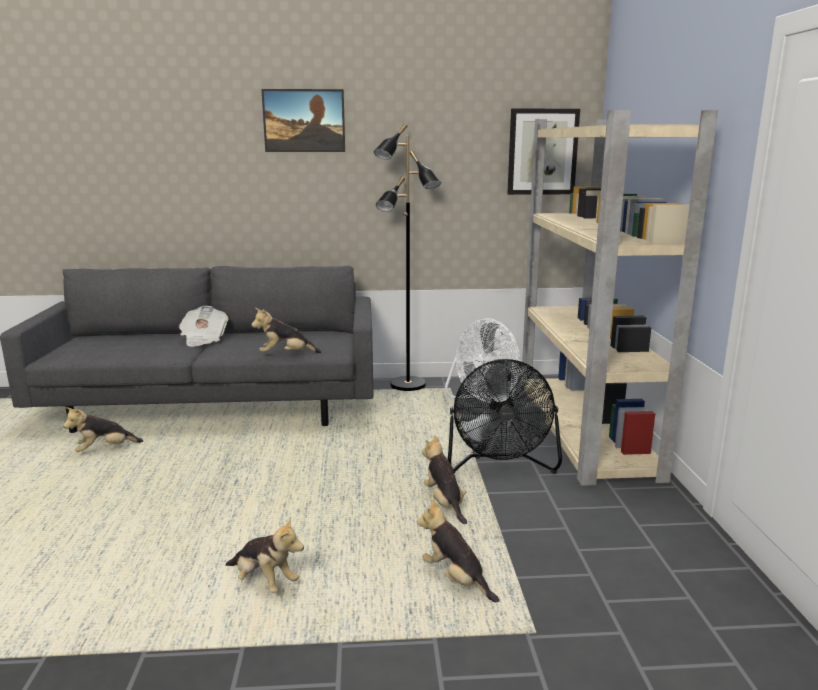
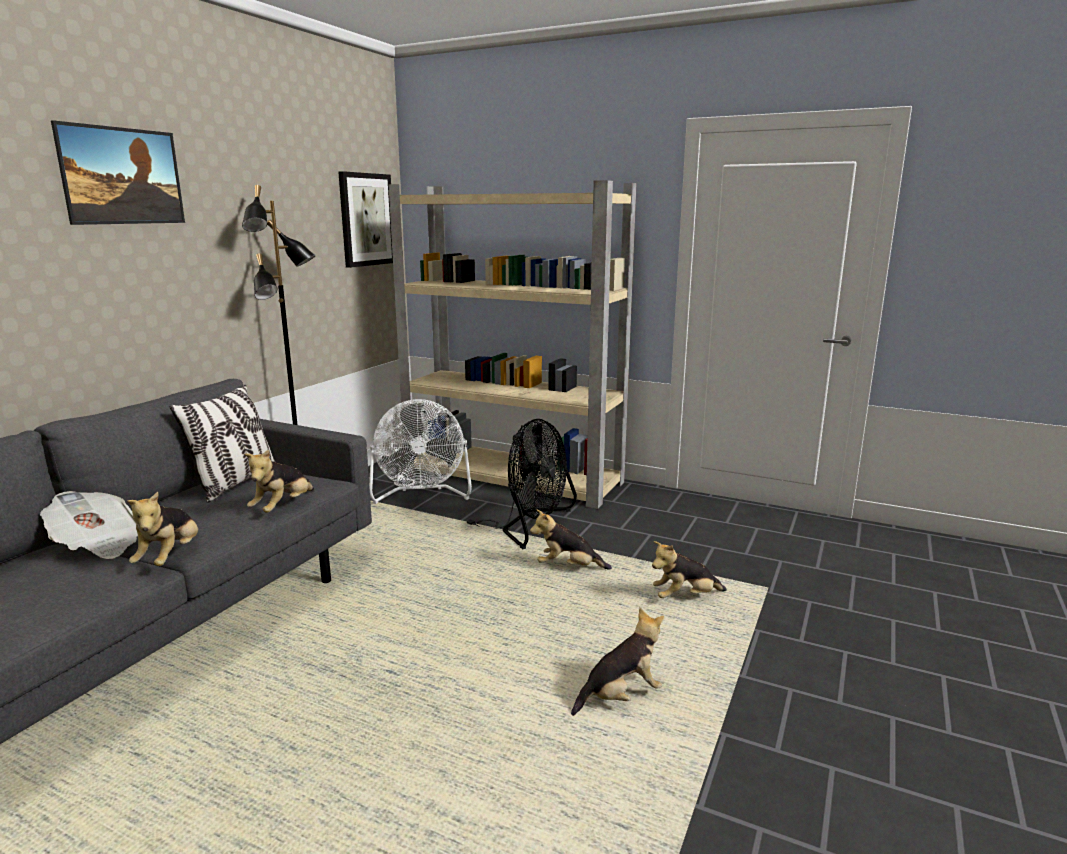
camera: 60 degrees left, 0 degrees up
(104, 450) = (110, 786): plush toy -> plush toy (170, 557)
(310, 336) = (235, 483): none -> pillow

